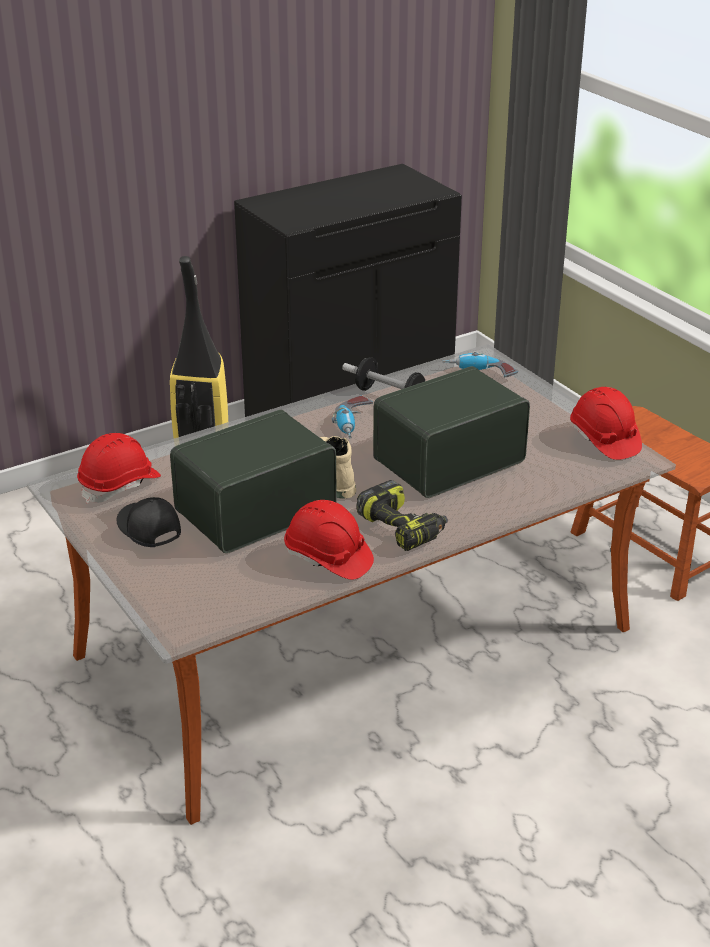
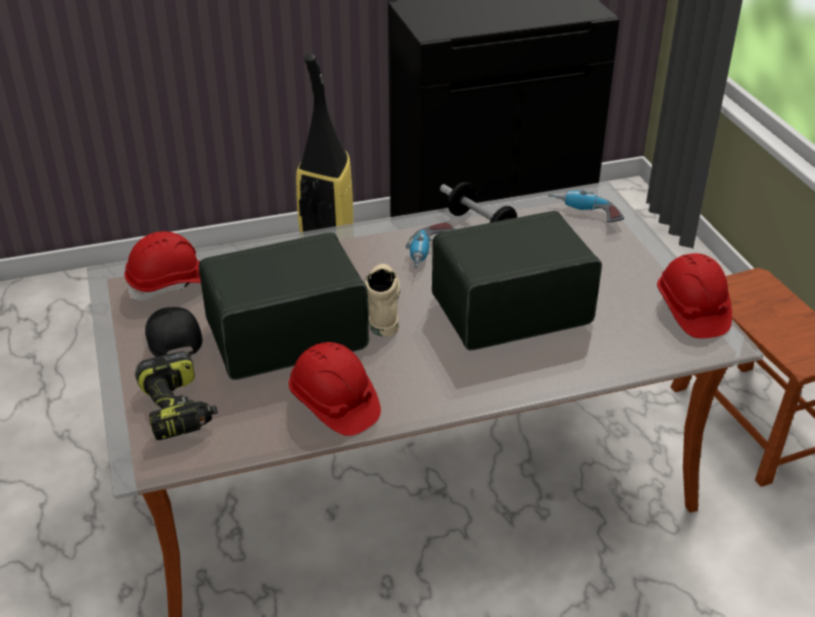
camera: 15 degrees right, 5 degrees up
(403, 528) = (428, 382): power drill -> power drill (178, 409)

